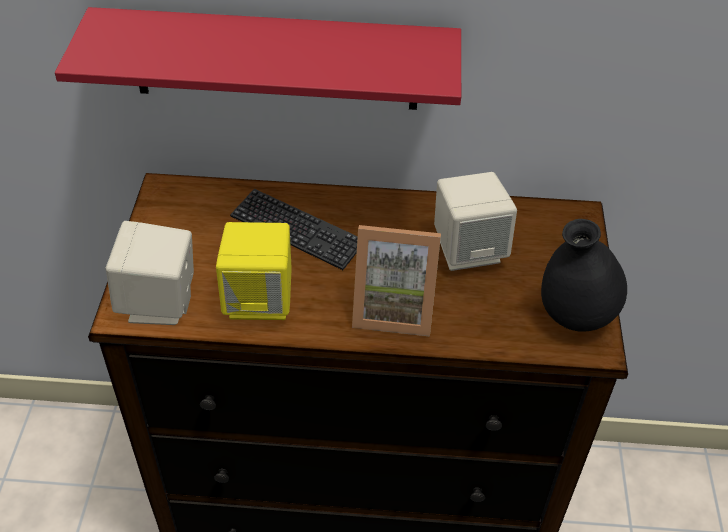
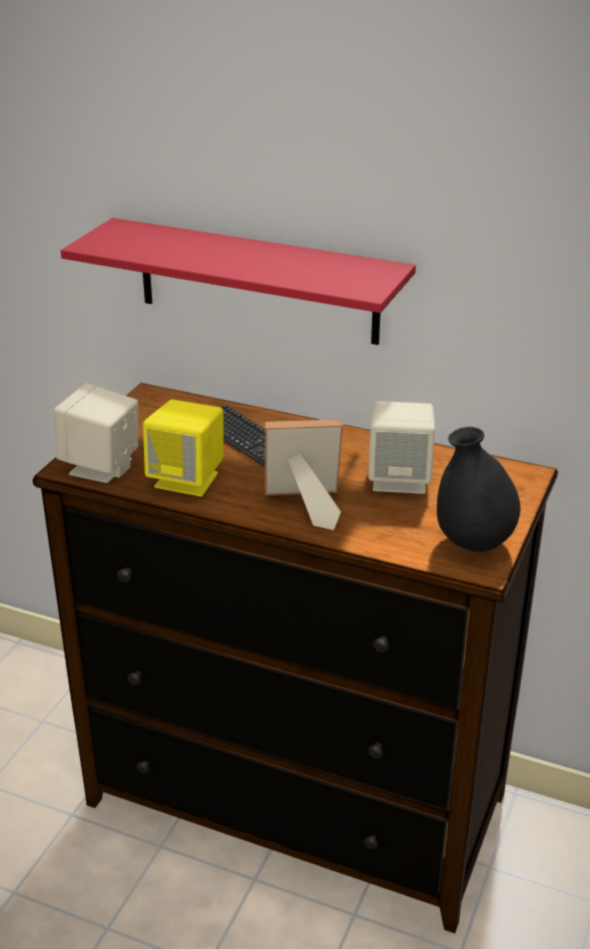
camera: 20 degrees right, 15 degrees down
(393, 308) = (303, 506): picture frame -> picture frame turned 150 degrees clockwise

